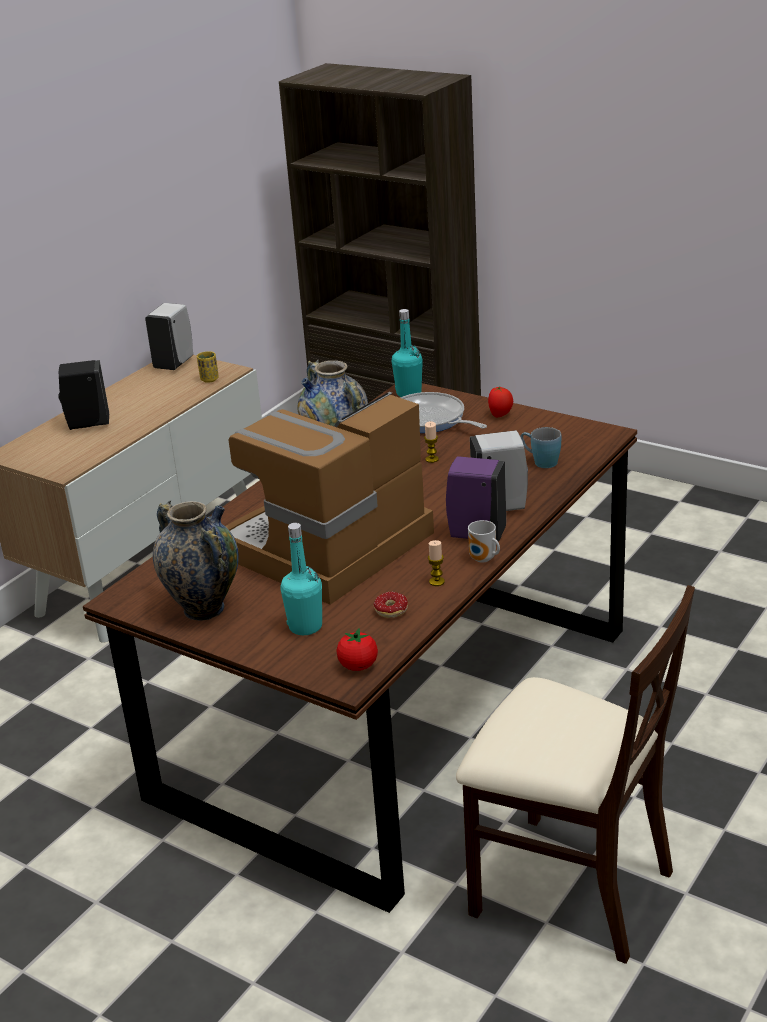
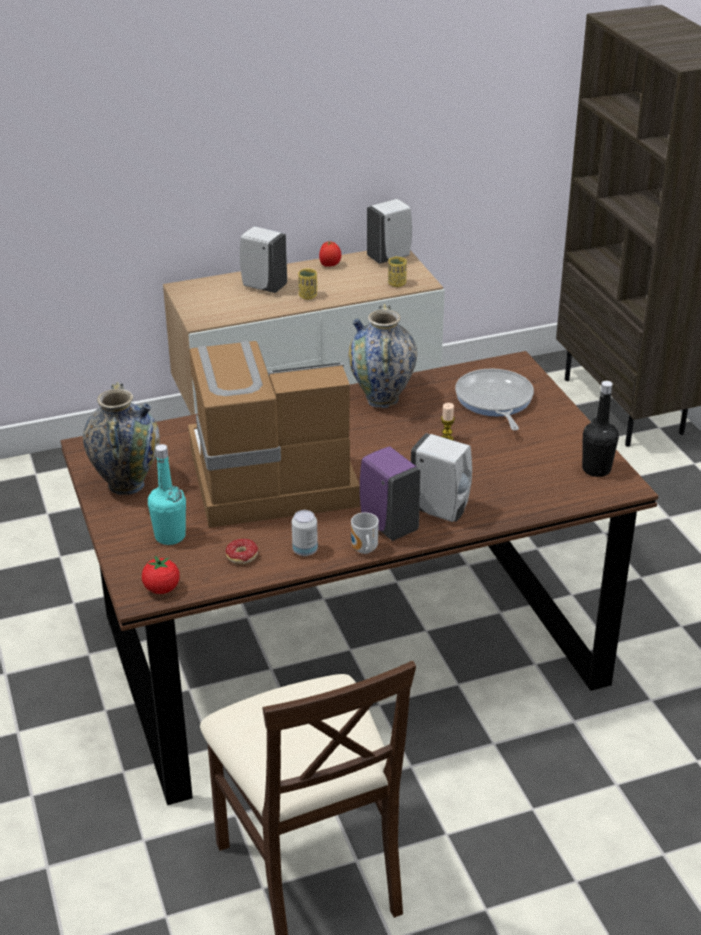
camera: 35 degrees right, 5 degrees up
(87, 425) = (263, 286): black soap dispenser -> white soap dispenser
(141, 416) = (308, 296): none -> yellow cup
(409, 393) = (511, 367): turquoise bottle -> none
(437, 582) = (305, 550): candle -> can
(500, 415) = (558, 424): tomato -> tomato (330, 265)
(540, 462) = (529, 485): blue mug -> none
(571, 432) = (596, 469): none -> black bottle

